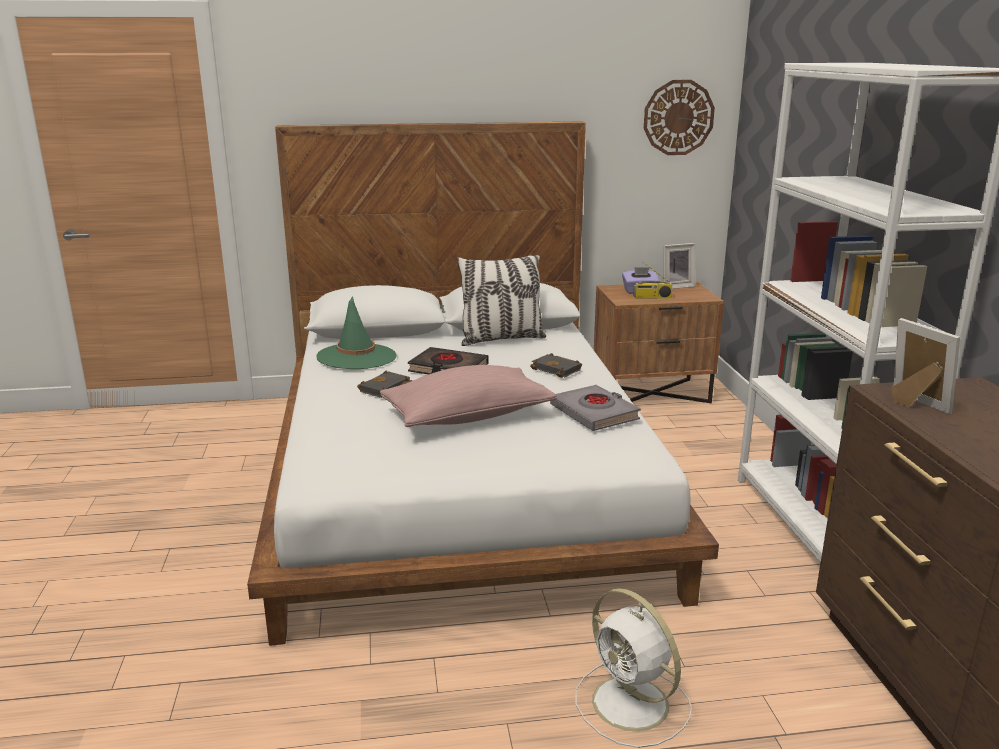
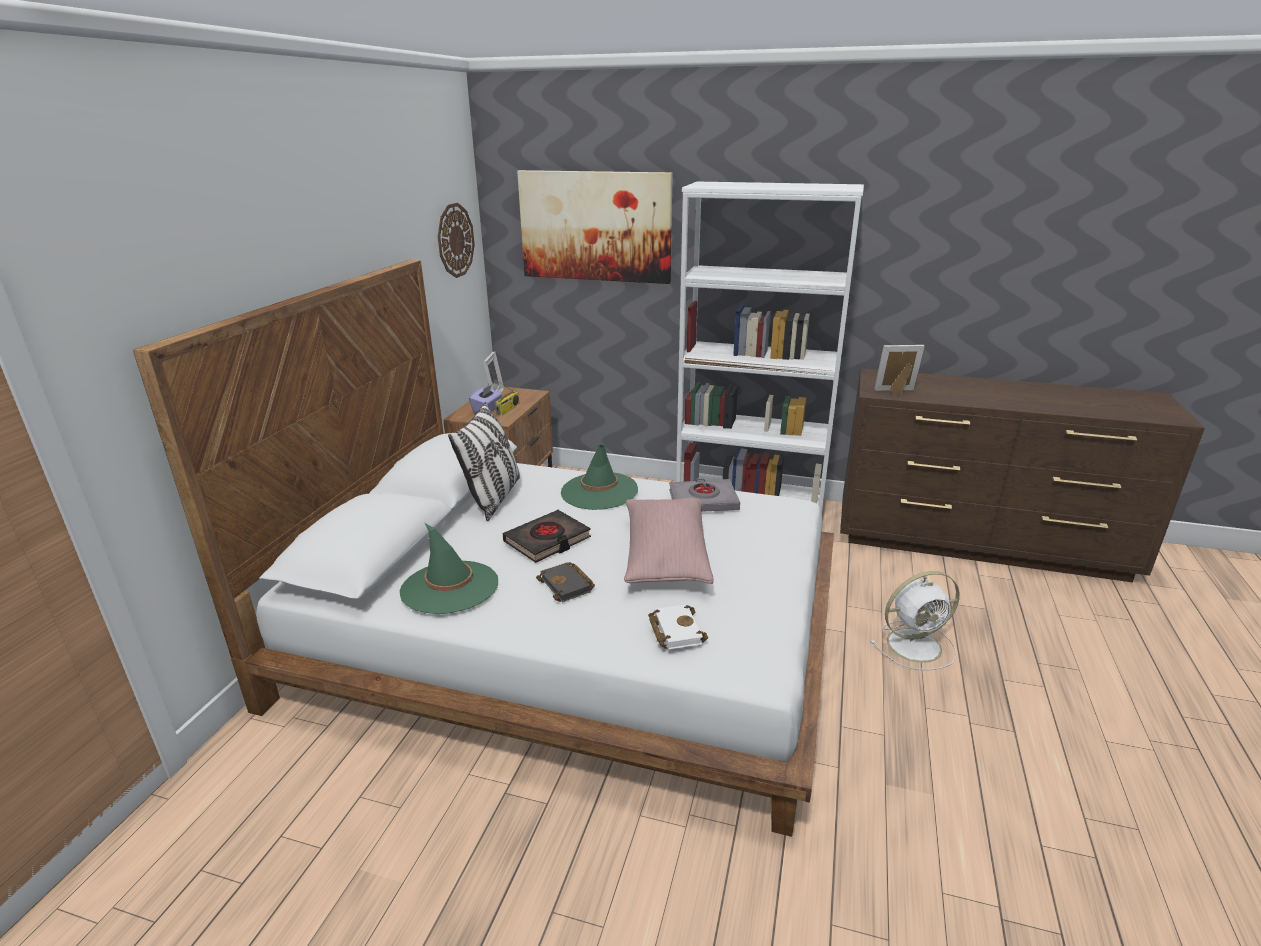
camera: 65 degrees left, 5 degrees up
(343, 435) = (674, 630): none -> white book
(558, 369) = (599, 491): black book -> green hat
(800, 117) = (595, 226): none -> picture

